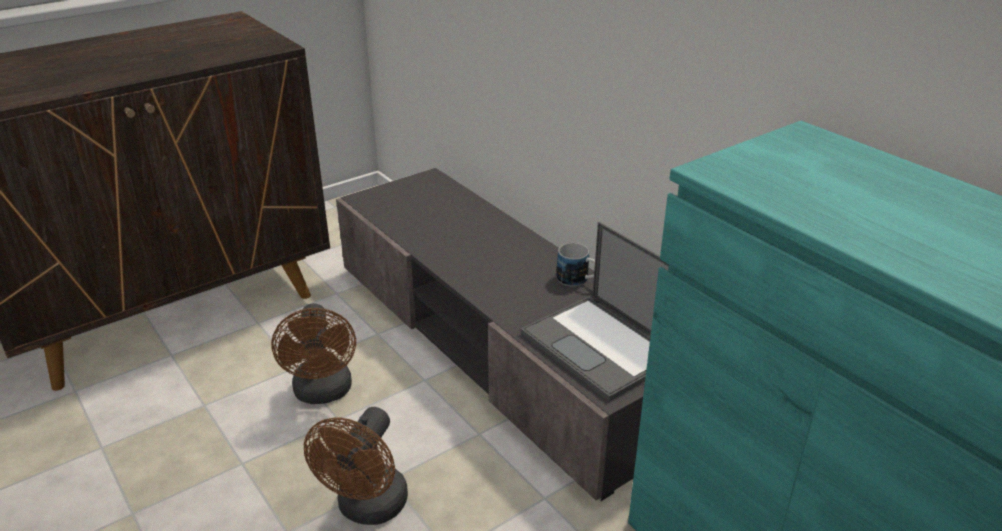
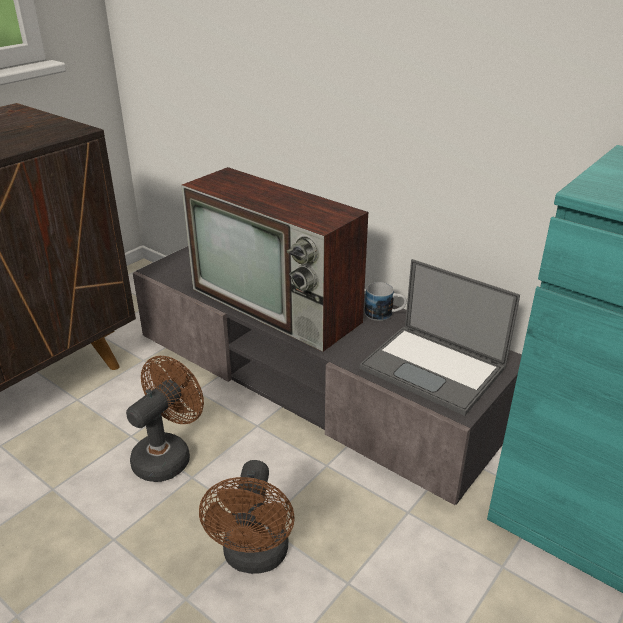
camera: 15 degrees left, 0 degrees up
(323, 393) = (168, 455): brown fan -> brown fan turned 120 degrees counterclockwise
(467, 254) = (278, 306): none -> television

